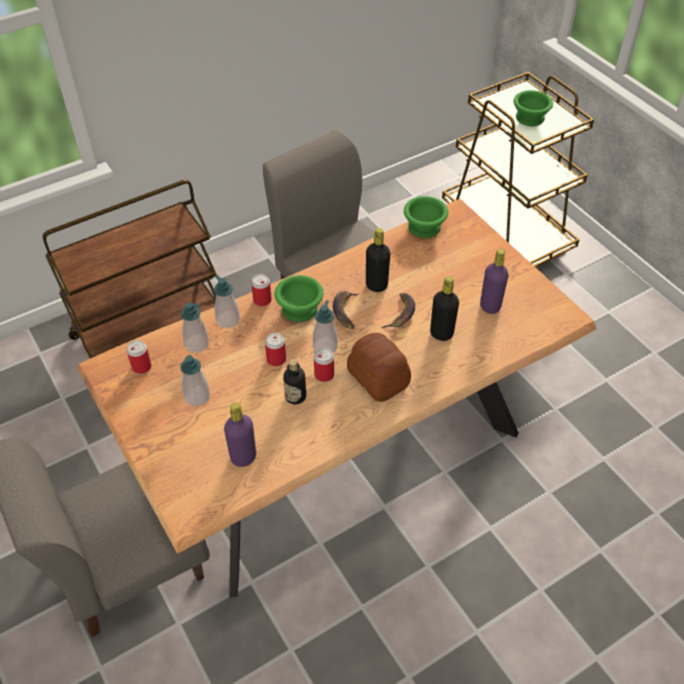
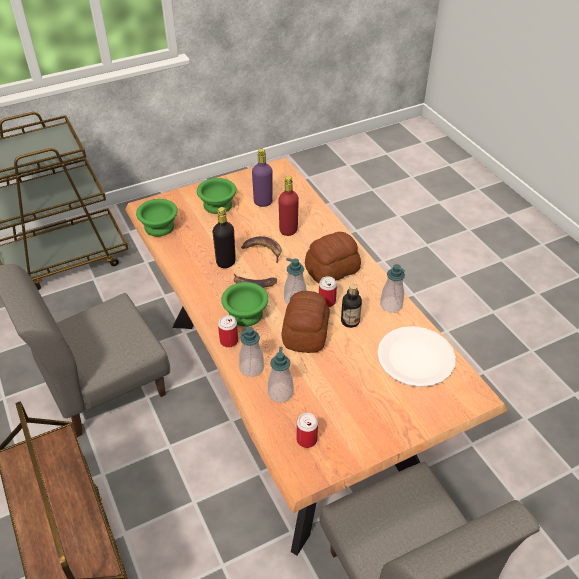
camera: 85 degrees left, 5 degrees down
(197, 397) = (348, 391): soap dispenser -> soap dispenser (391, 305)
(243, 457) = (415, 357): purple bottle -> white plate
(276, 359) = (306, 333): can -> bread
(441, 333) = (288, 230): black bottle -> red bottle
(530, 117) = (37, 149): green bowl -> green bowl (217, 205)

